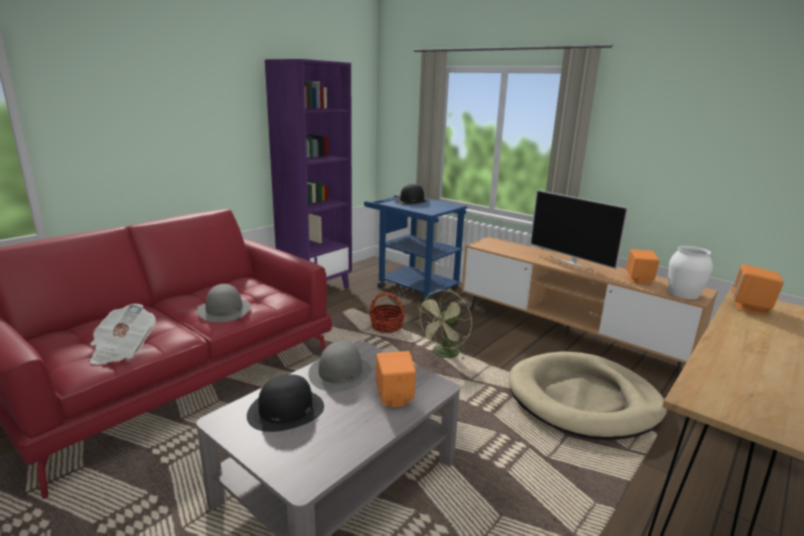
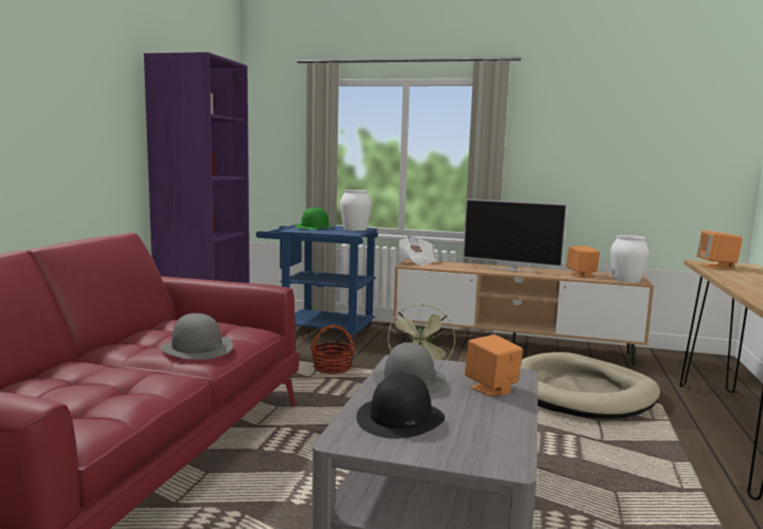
camera: 25 degrees left, 10 degrees down
(123, 349) = (113, 402): newspaper -> newspaper (417, 262)
(412, 201) = (315, 227): black hat -> green hat
(443, 206) = (355, 229): none -> white vase

